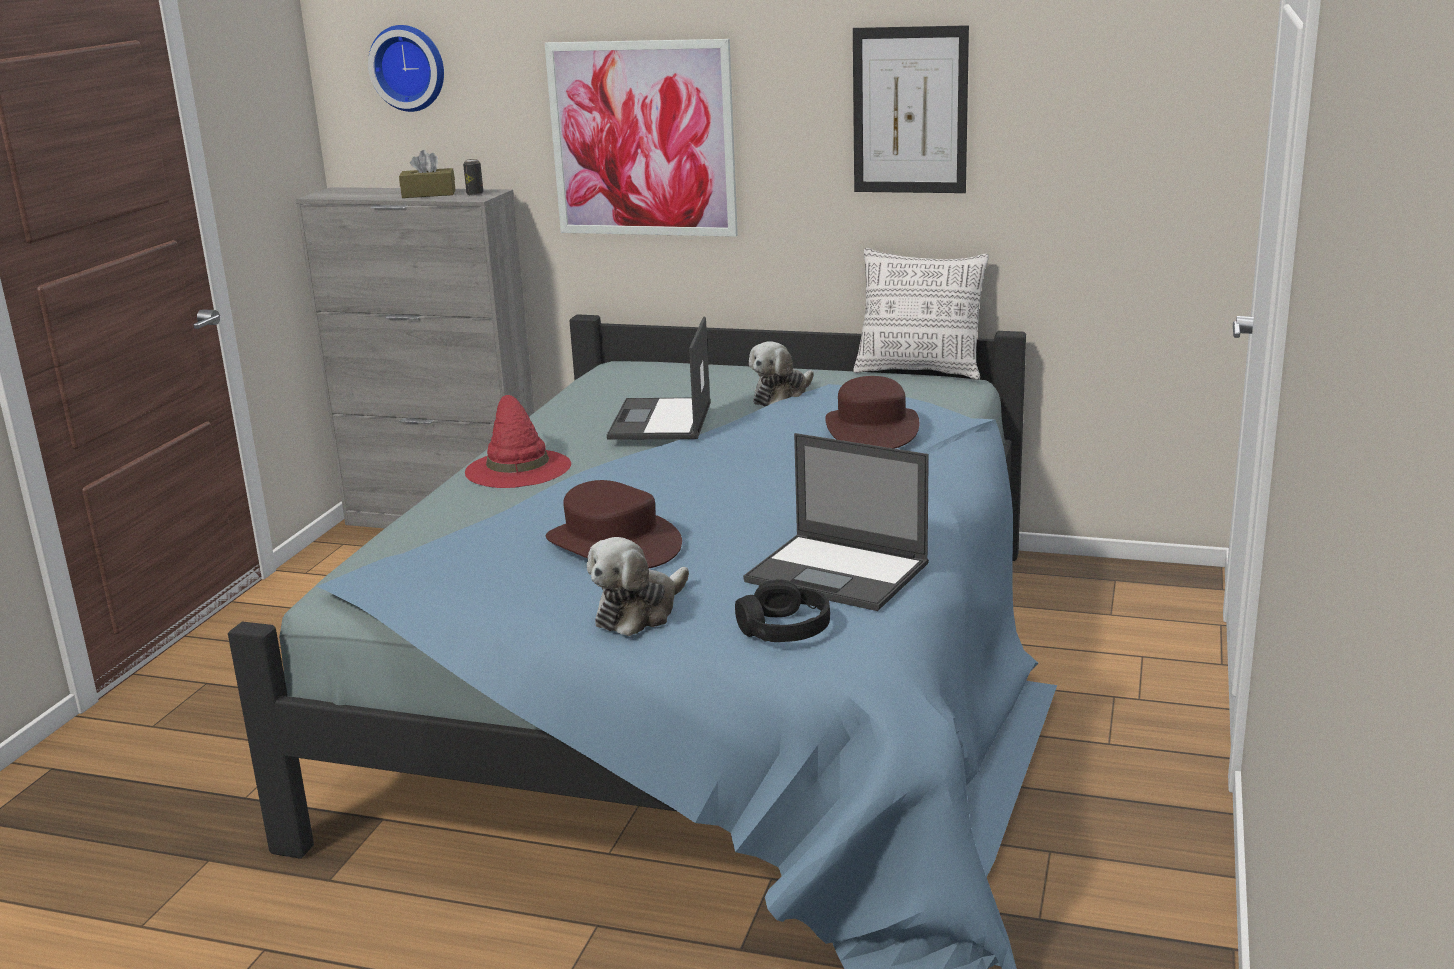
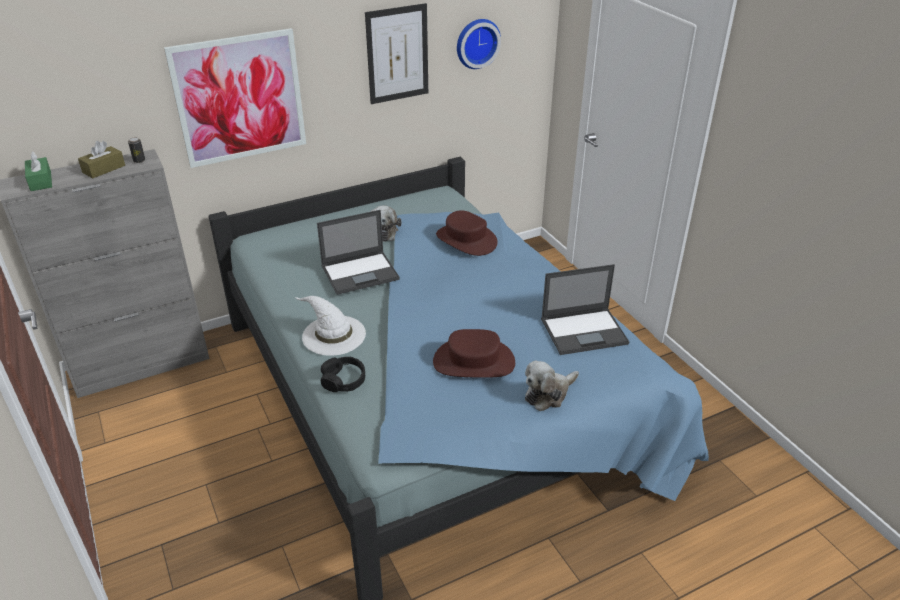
camera: 45 degrees left, 15 degrees up
(357, 193) = (40, 181): none -> green tissue box
(409, 67) = (52, 80): wall clock -> wall clock (476, 43)
(517, 467) = (332, 335): red hat -> white hat
(639, 612) = (548, 394): plush toy -> plush toy turned 60 degrees clockwise
(661, 421) = (361, 272): laptop -> laptop turned 75 degrees counterclockwise
(784, 629) = (613, 372): black headphones -> black headphones (343, 380)
(920, 372) = (416, 191): pillow -> none

